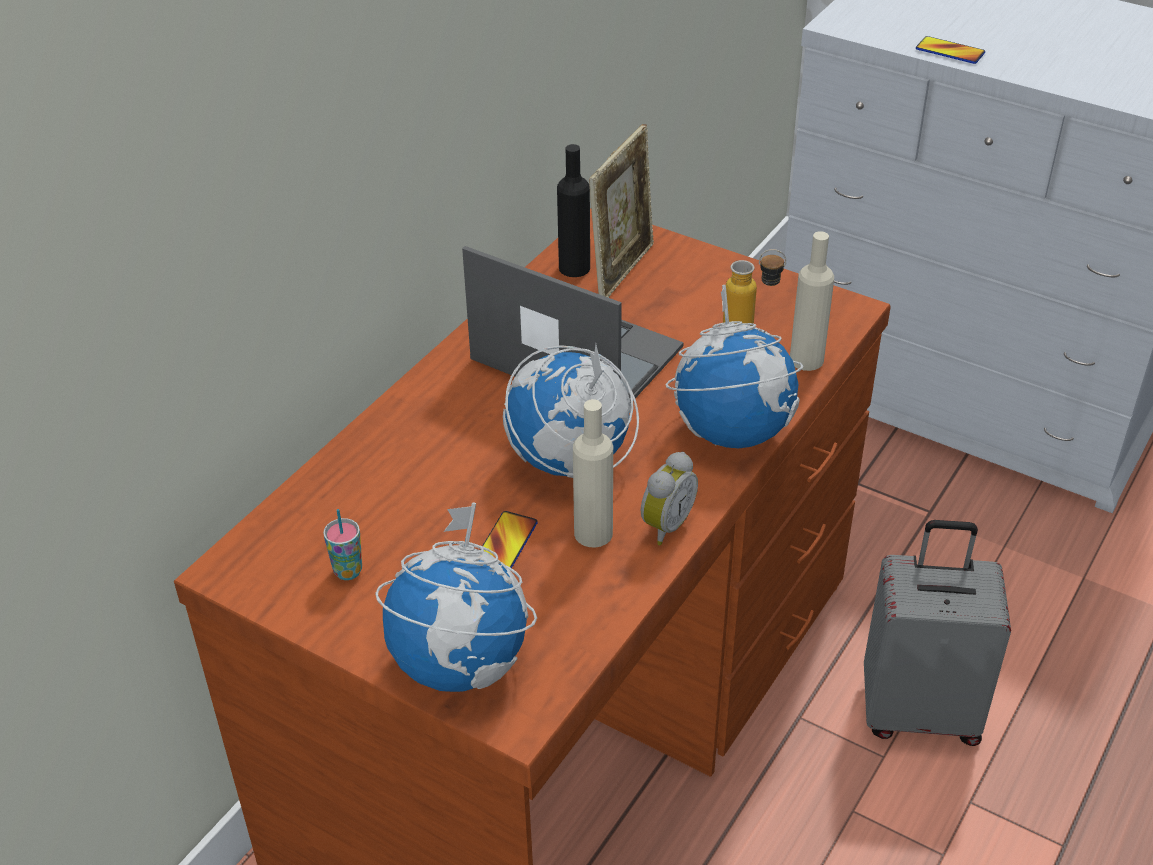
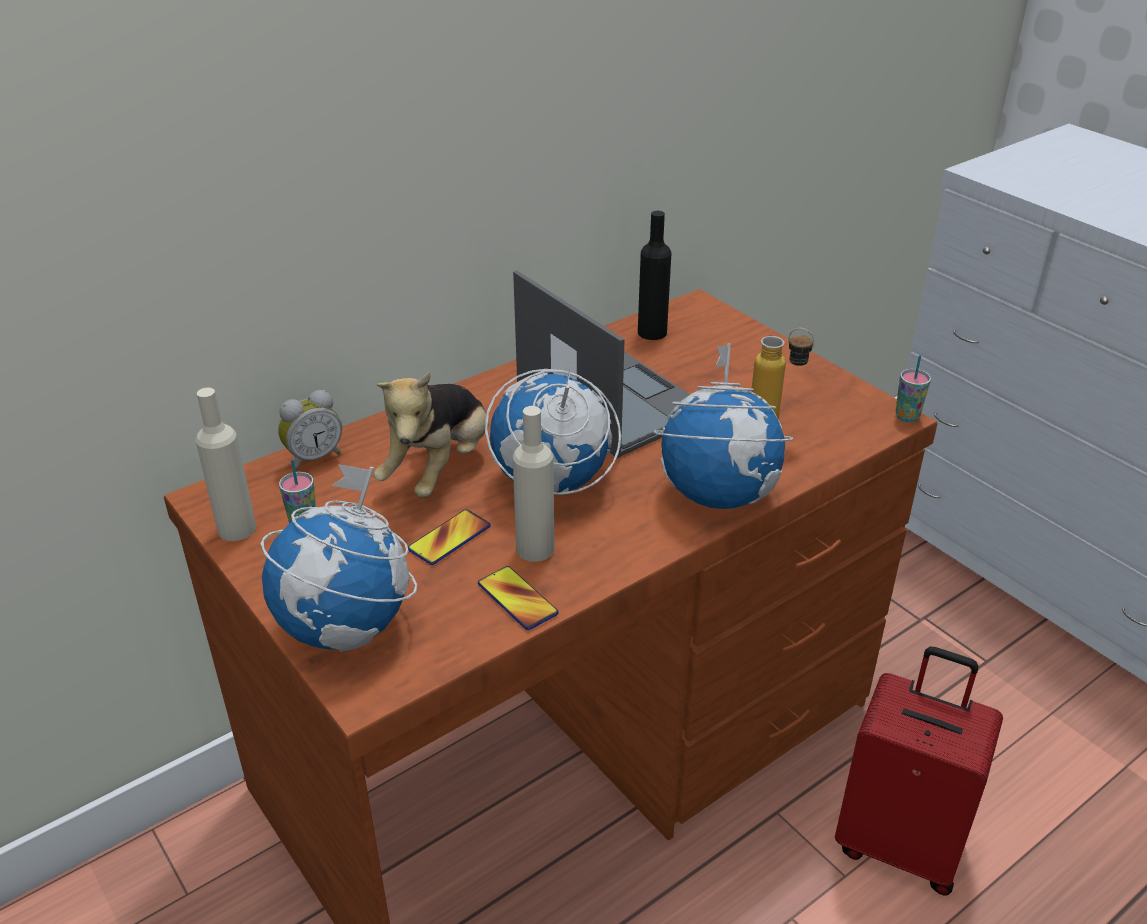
camera: 20 degrees right, 5 degrees down
(449, 474) = (439, 469): none -> plush toy
(622, 271) = (694, 343): picture frame -> none
(664, 525) = (605, 558): alarm clock -> alarm clock (313, 457)
(806, 360) = (826, 450): beige bottle -> beige bottle (237, 529)
(861, 306) = (907, 417): none -> cup
(920, 710) = (900, 843): grey suitcase -> red suitcase
(950, 51) = (1082, 207): phone -> phone (517, 599)

